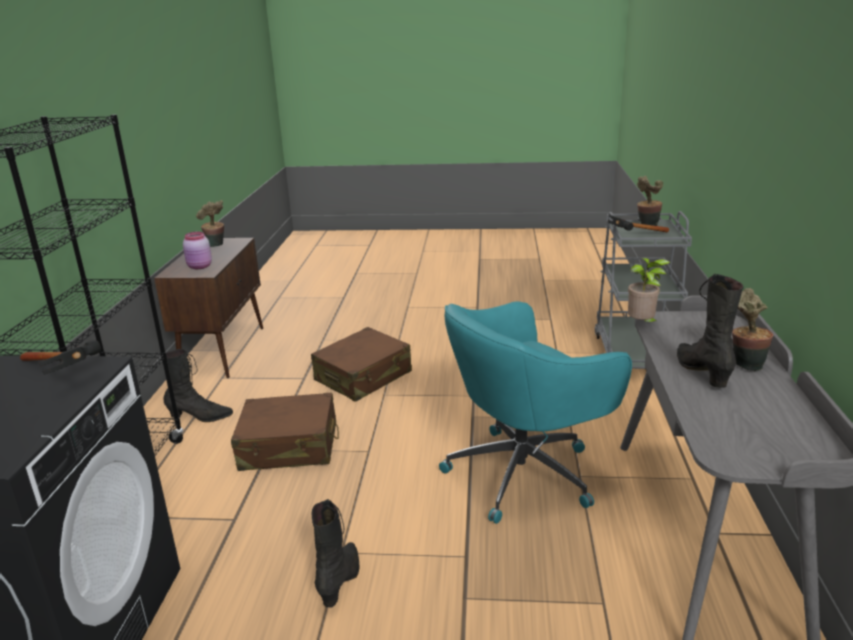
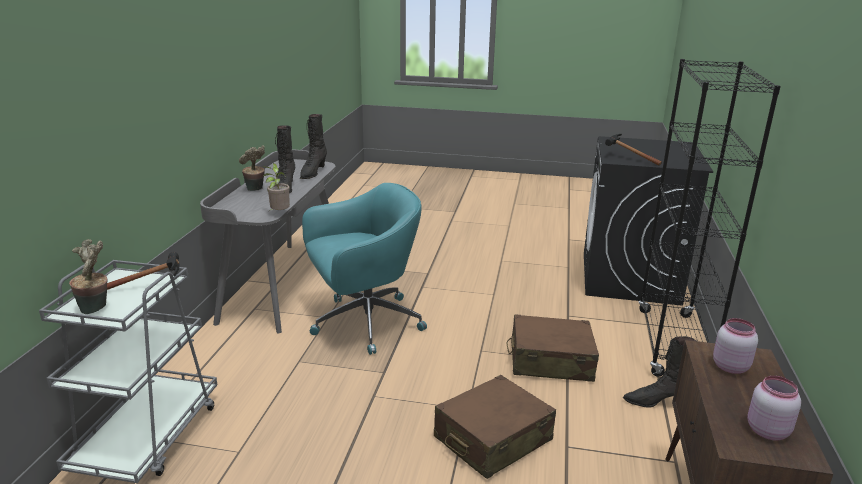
camera: 175 degrees left, 0 degrees up
(216, 246) = (766, 430): potted plant -> pink jar
(341, 581) = (491, 284): black boot -> black boot (313, 173)

